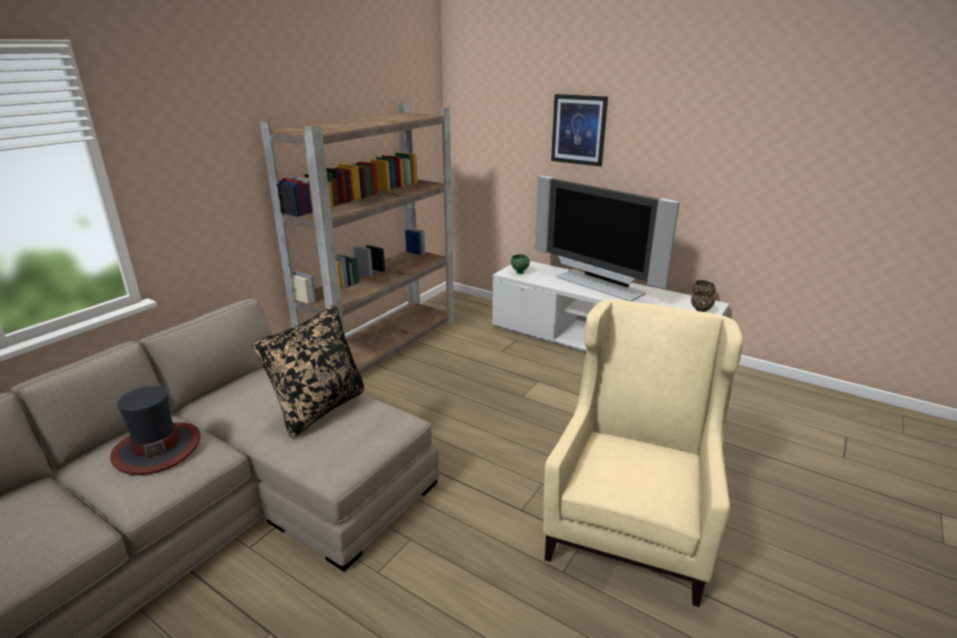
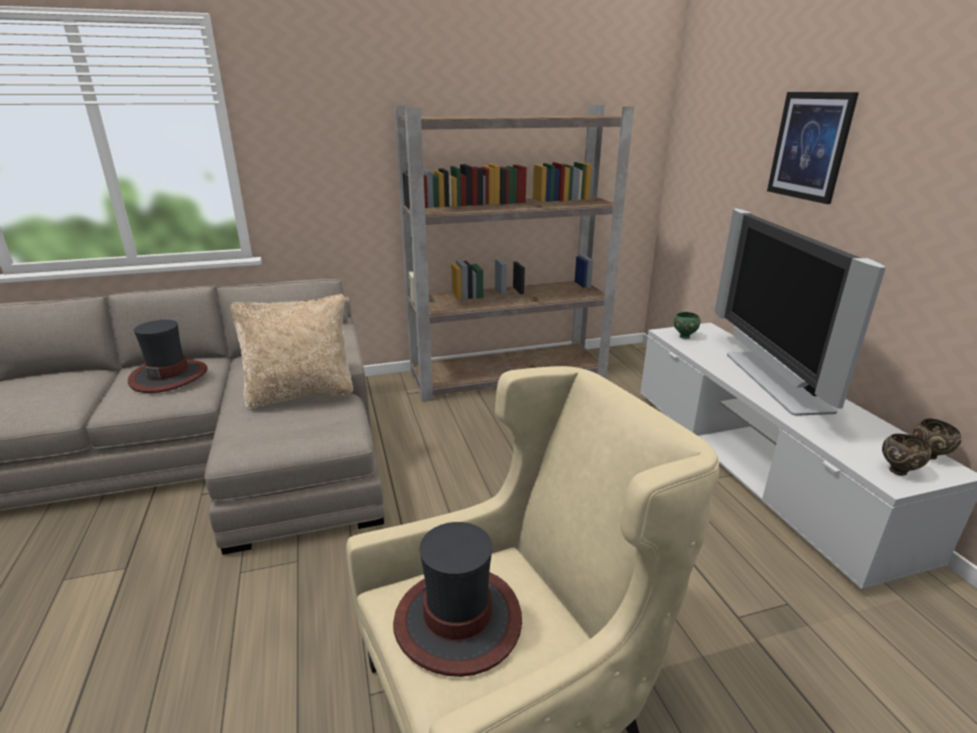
camera: 40 degrees right, 0 degrees up
(321, 410) = (302, 396): black pillow -> beige pillow
(633, 474) = (458, 620): none -> hat

